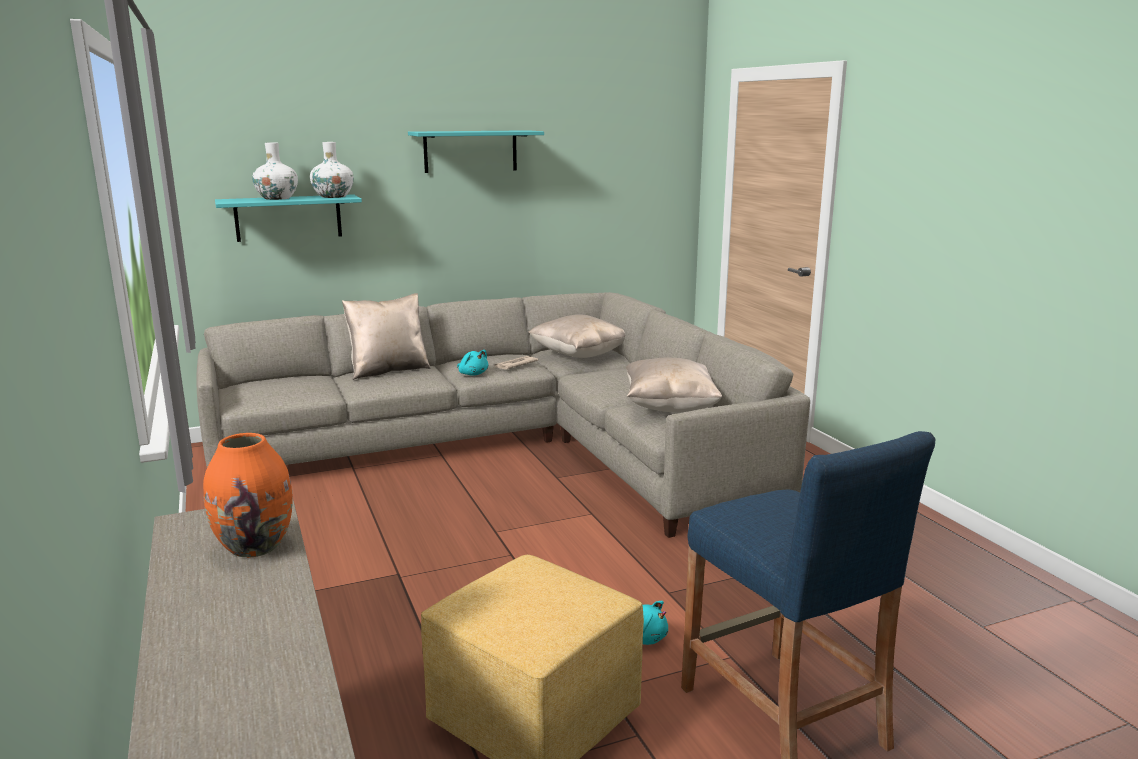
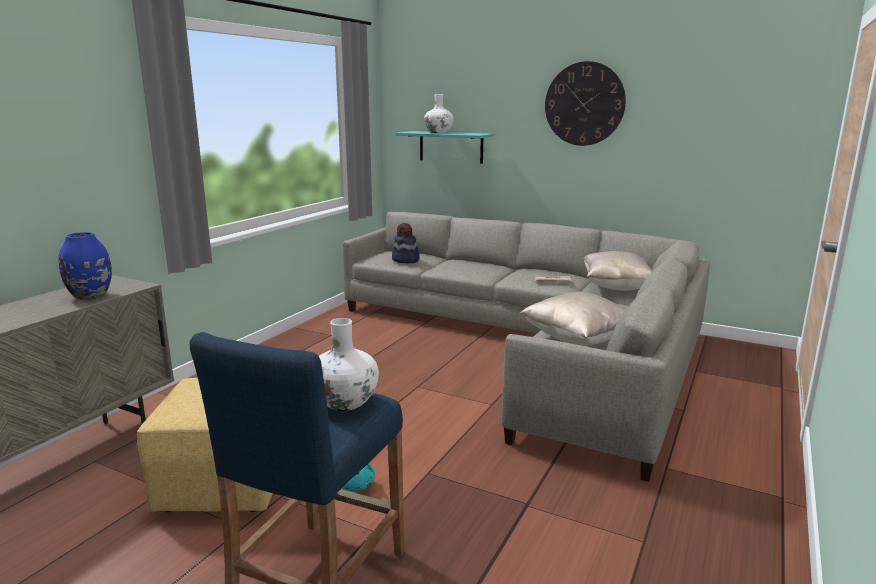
camera: 50 degrees right, 0 degrees up
(255, 546) = (91, 296): orange vase -> blue vase
(301, 390) = (405, 260): none -> hat
(333, 196) = (471, 133): white vase -> white vase (345, 402)
(388, 370) = (473, 263): beige pillow -> none
(470, 151) = (584, 104): turquoise shelf -> wall clock
(472, 374) = (514, 278): turquoise plush toy -> none

